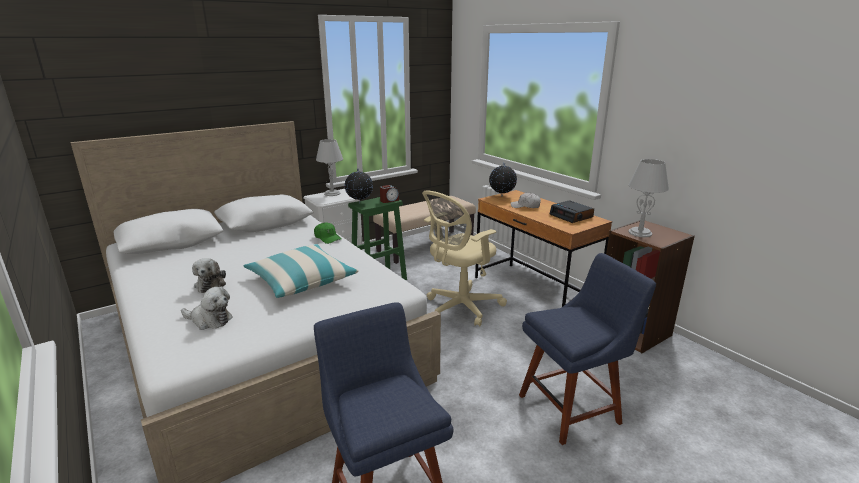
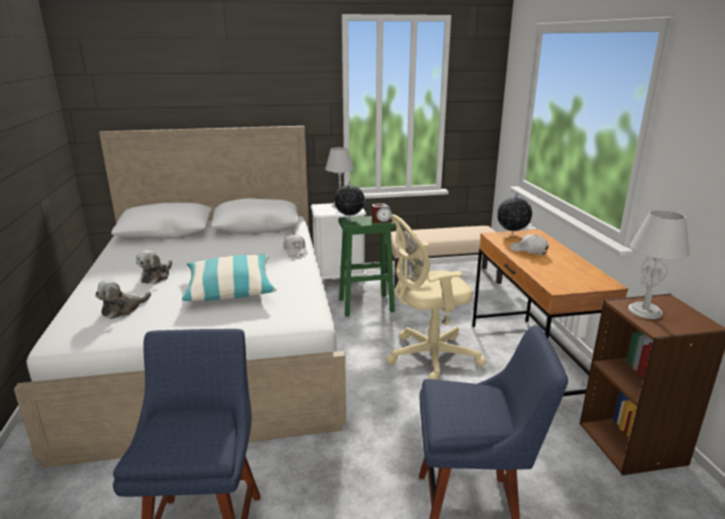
camera: 25 degrees right, 0 degrees up
(209, 320) = (123, 309): plush toy -> plush toy turned 90 degrees clockwise
(327, 238) = (295, 250): green cap -> white cap
(571, 216) = (576, 272): alarm clock -> none

